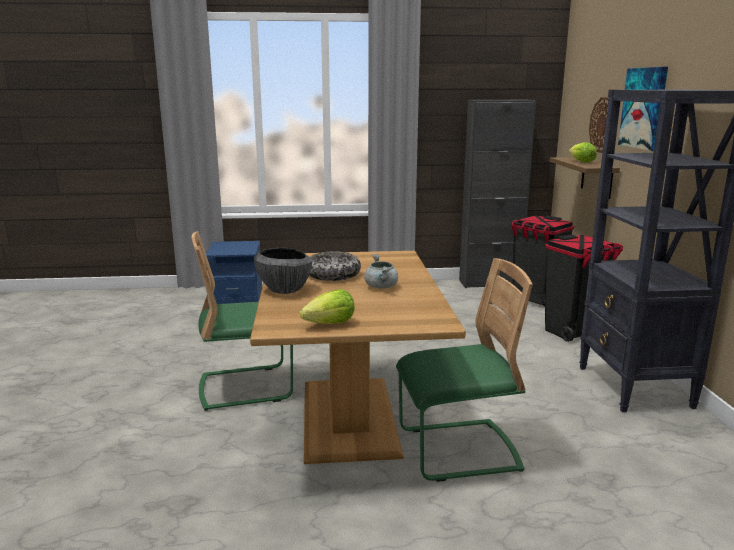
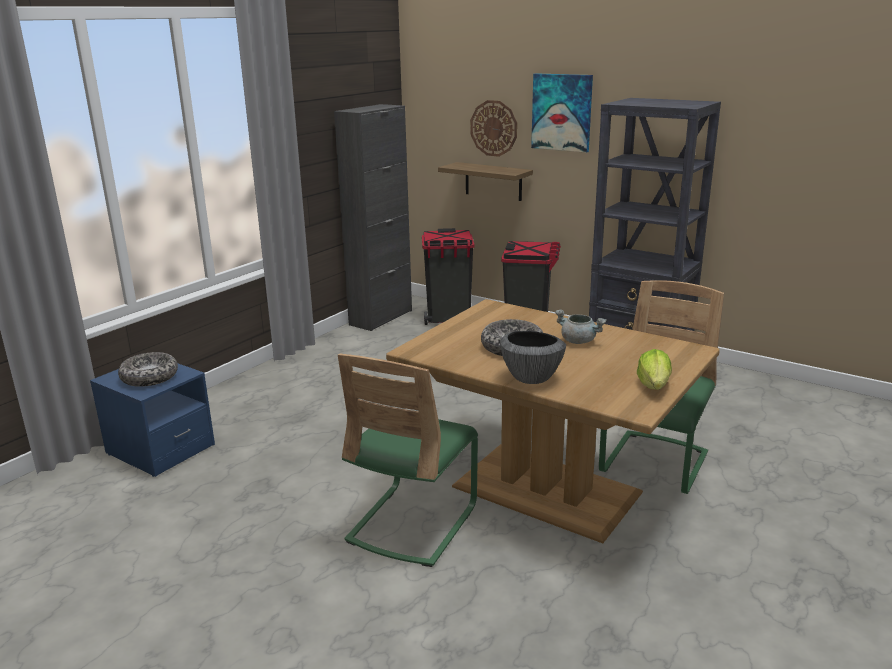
camera: 50 degrees left, 5 degrees up
(232, 248) = (149, 377): none -> bowl
(581, 162) = (485, 168): lettuce -> none

